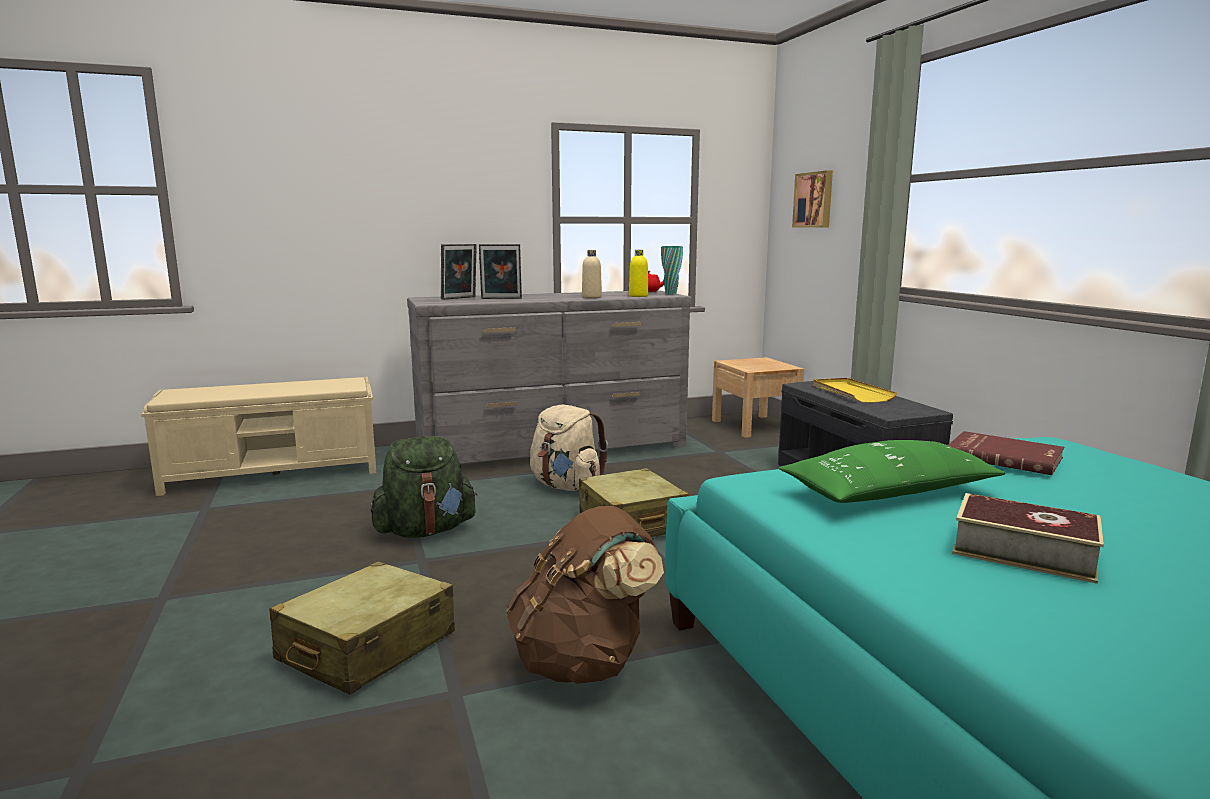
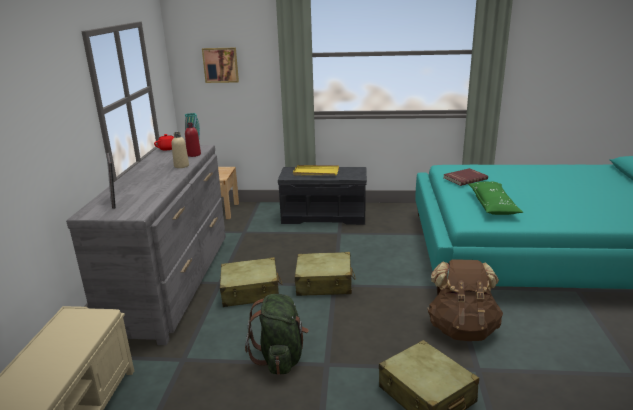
camera: 65 degrees left, 10 degrees up
(501, 298) = (143, 190): picture frame -> none
(566, 486) = (251, 291): beige backpack -> beige suitcase
(638, 296) = (194, 155): yellow bottle -> red bottle
(1023, 552) = (549, 204): book -> none

